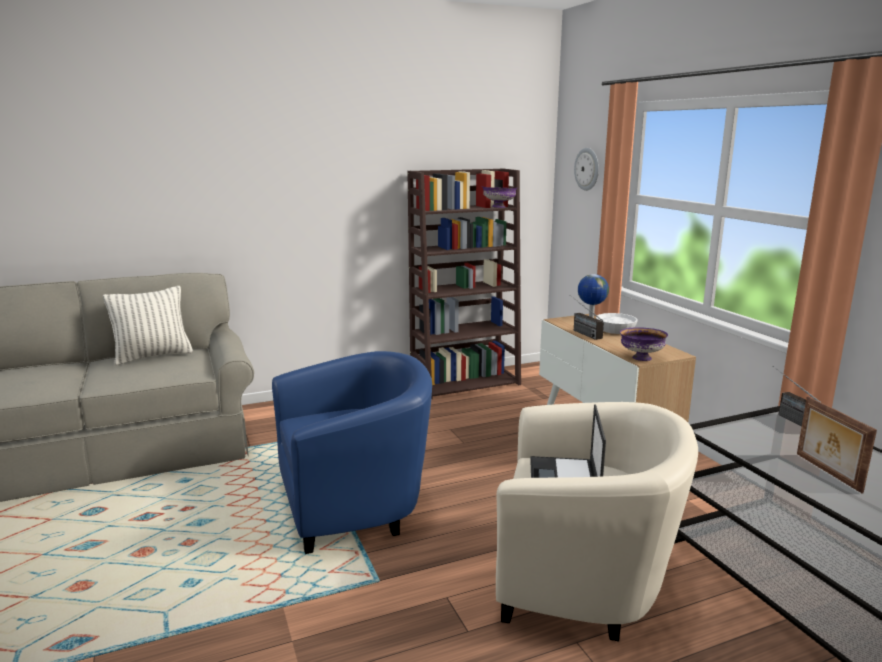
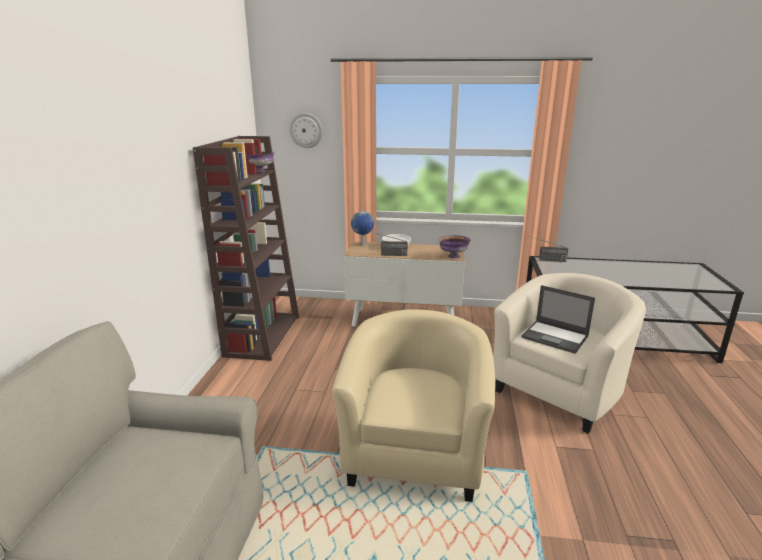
camera: 60 degrees left, 5 degrees up
(153, 356) = (106, 471): pillow -> none
(356, 506) = (415, 453): blue armchair -> beige armchair
(826, 472) = (607, 274): picture frame -> none

